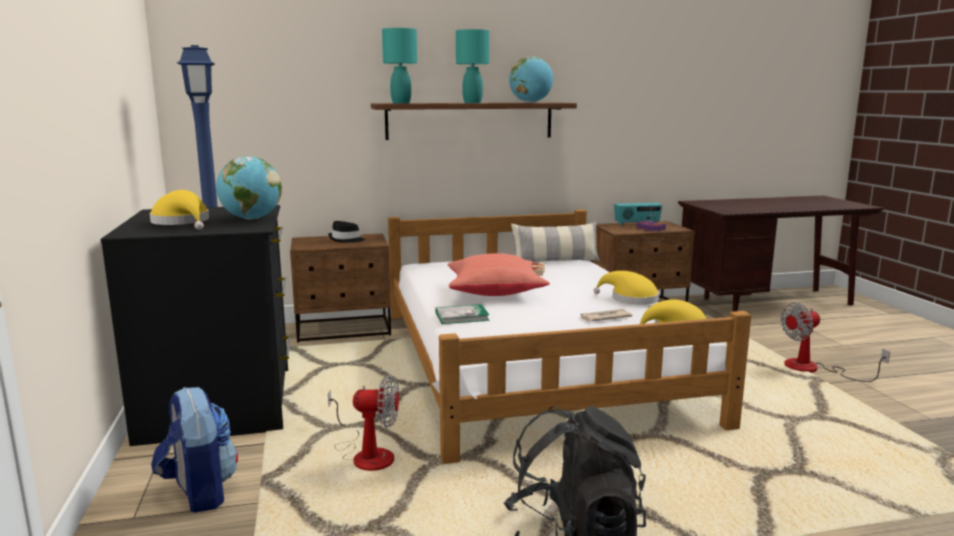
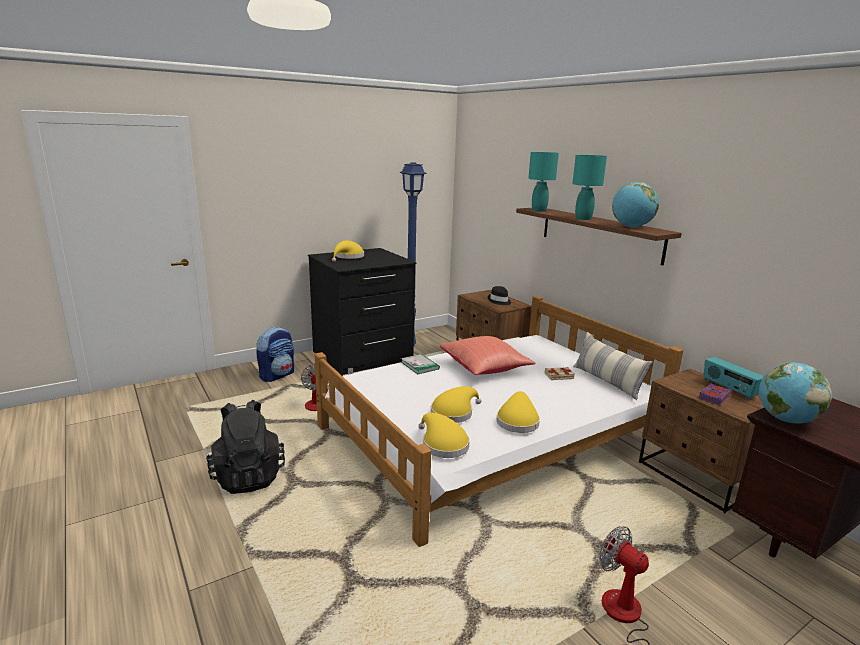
camera: 70 degrees right, 5 degrees up
(251, 219) = (366, 264): globe -> globe (786, 420)
(604, 317) = (454, 412): newspaper -> yellow hat

